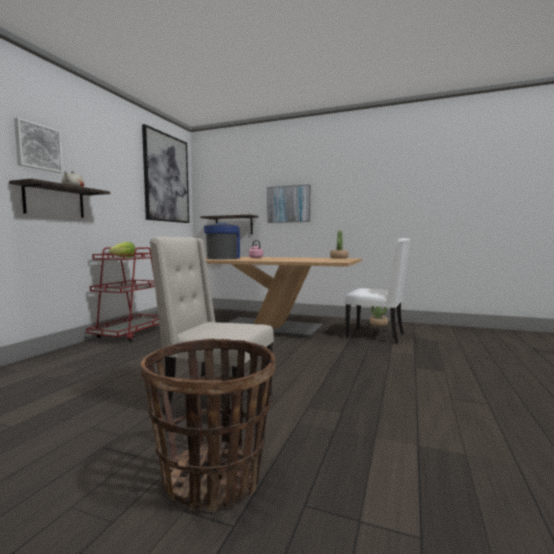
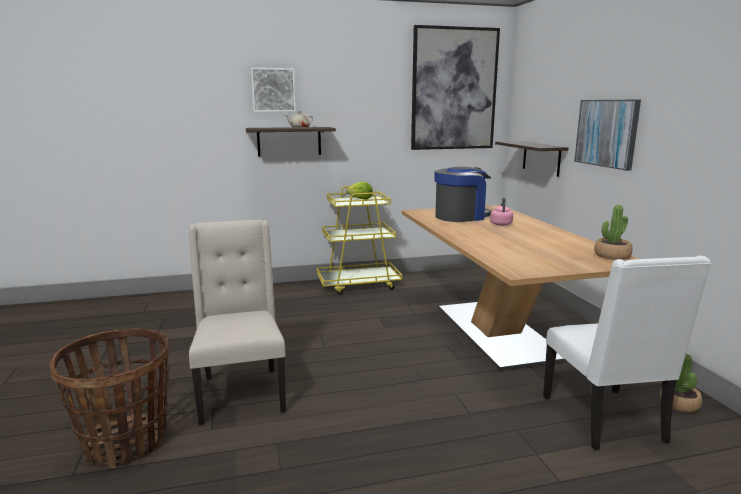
camera: 55 degrees right, 10 degrees up
(131, 334) = (359, 284): red cart -> yellow cart

